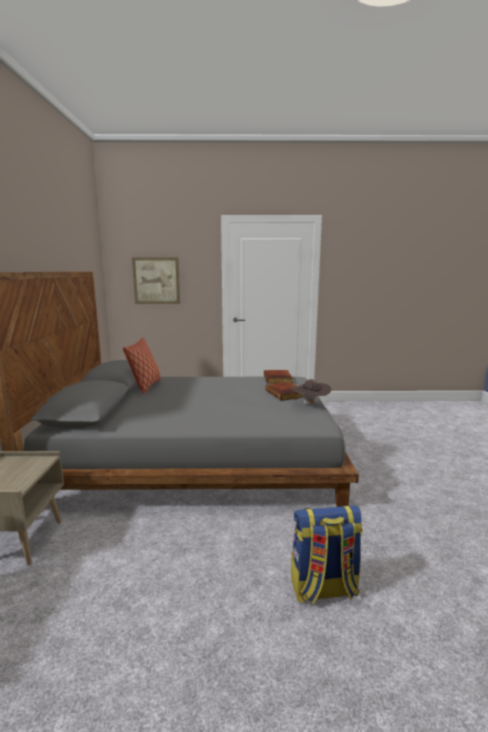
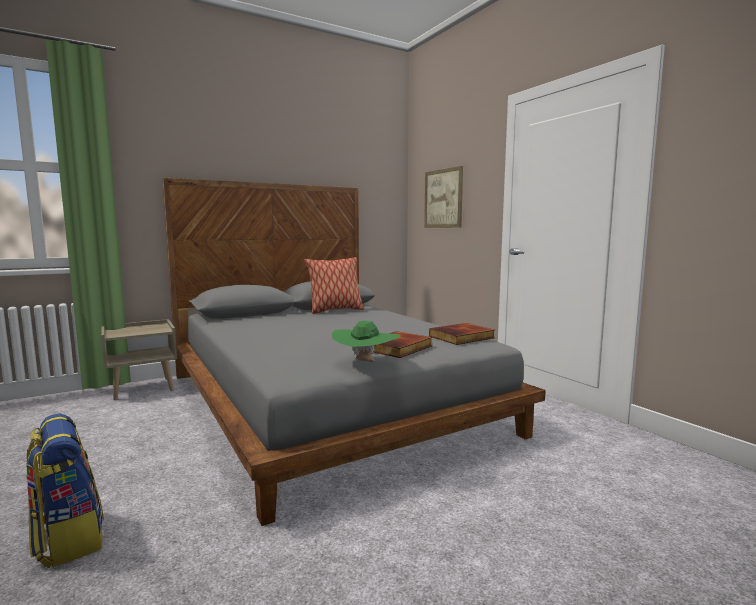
camera: 60 degrees right, 5 degrees down
(310, 404) = (365, 363): brown hat -> green hat

